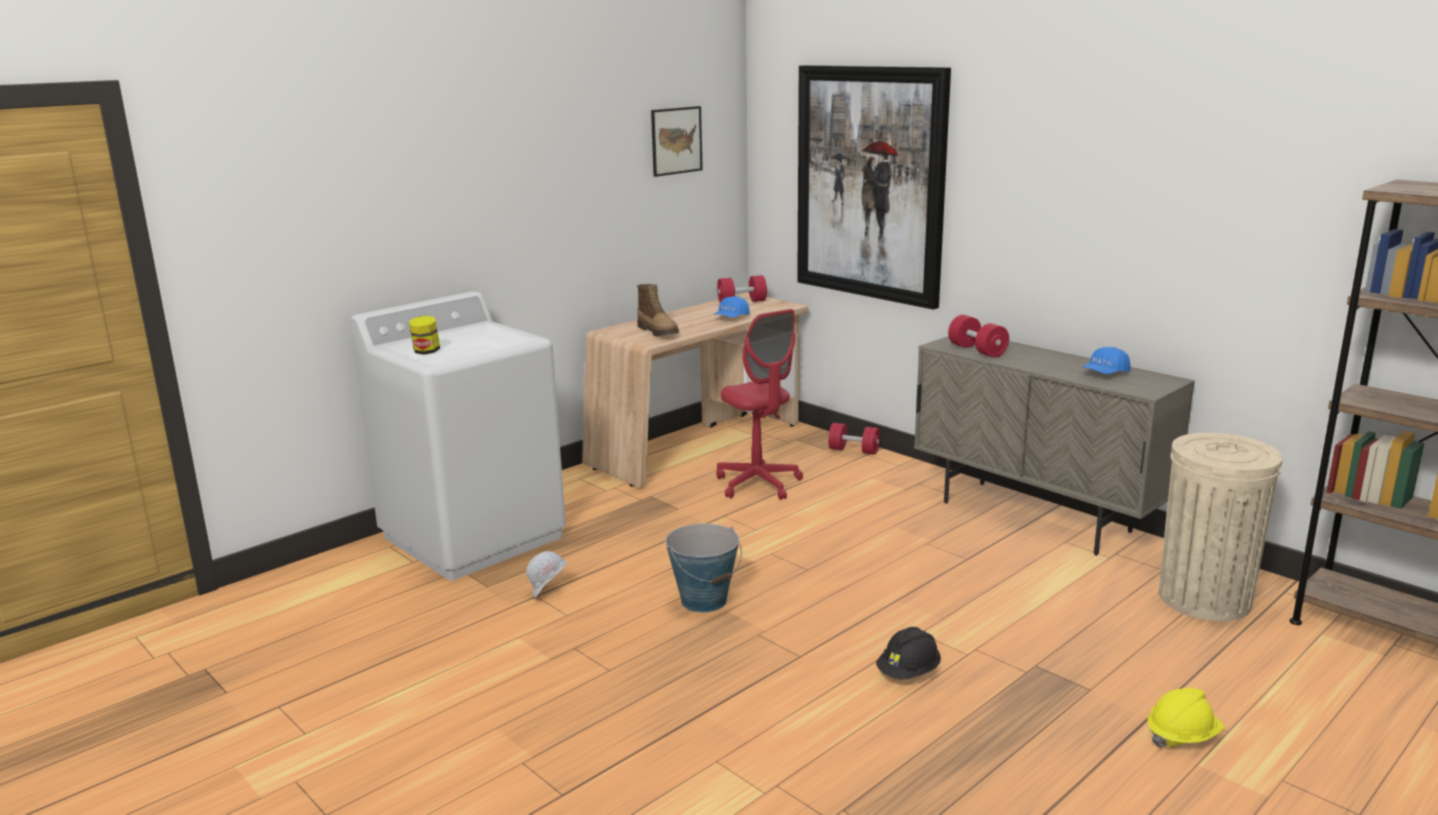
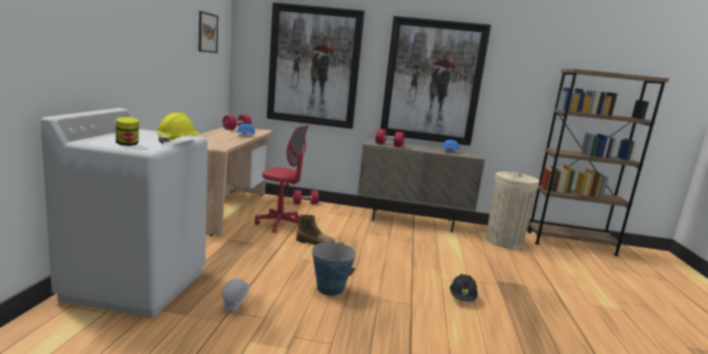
camera: 40 degrees left, 5 degrees down
(659, 332) = (217, 142): boot -> boot (315, 243)
(1087, 213) = (432, 82): none -> picture
(1182, 736) = (573, 295): yellow hard hat -> yellow hard hat (177, 142)

